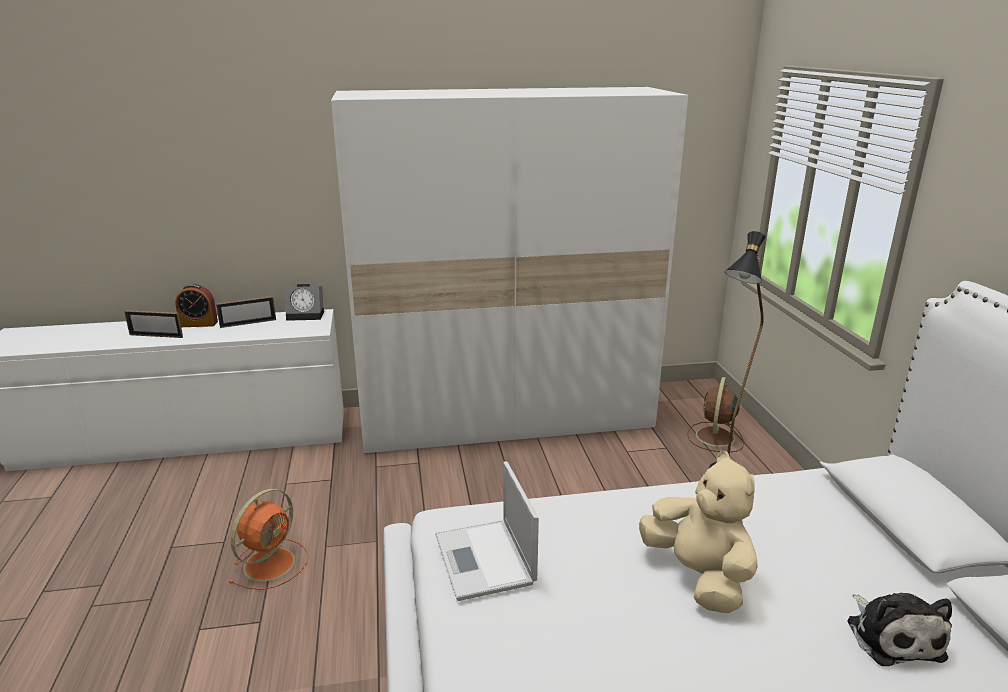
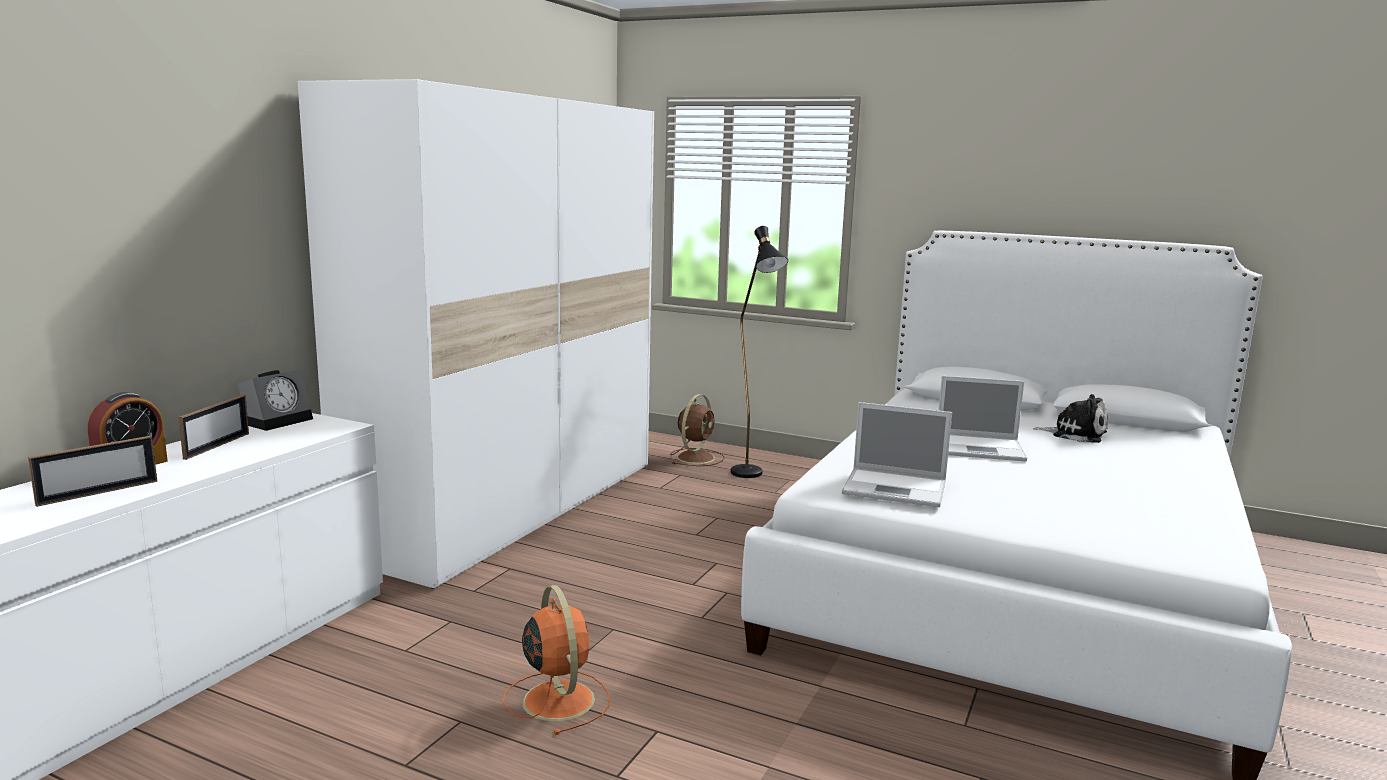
camera: 55 degrees left, 10 degrees down
(698, 576) = (981, 448): beige plush toy -> laptop
(715, 438) = (696, 457): brown fan -> brown fan turned 120 degrees counterclockwise

